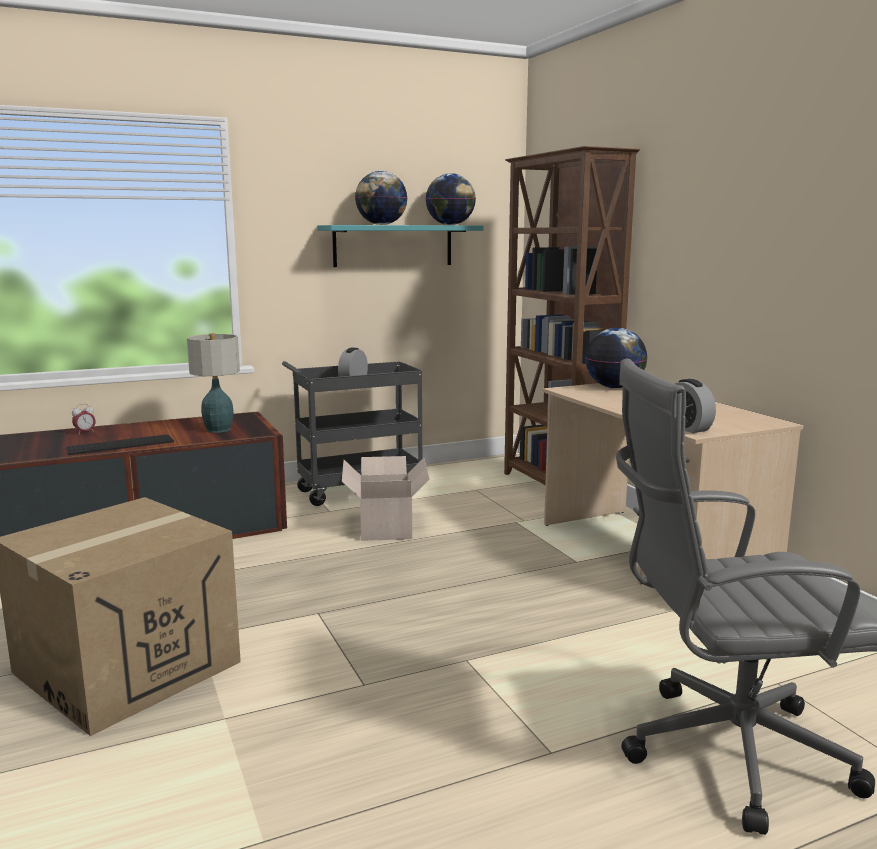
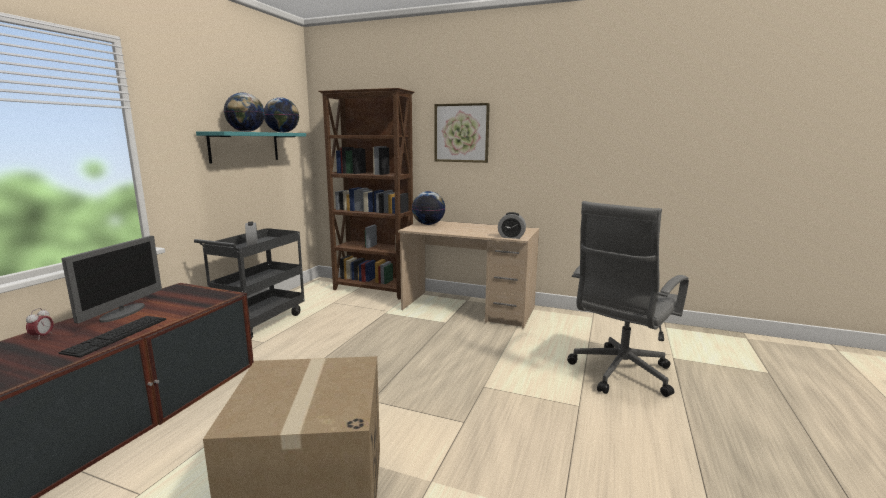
camera: 45 degrees left, 0 degrees up
(163, 428) = (123, 313): none -> monitor
(218, 430) = (182, 302): table lamp -> none
(386, 525) = (317, 338): cardboard box -> none
(699, 222) = (461, 133): none -> picture

